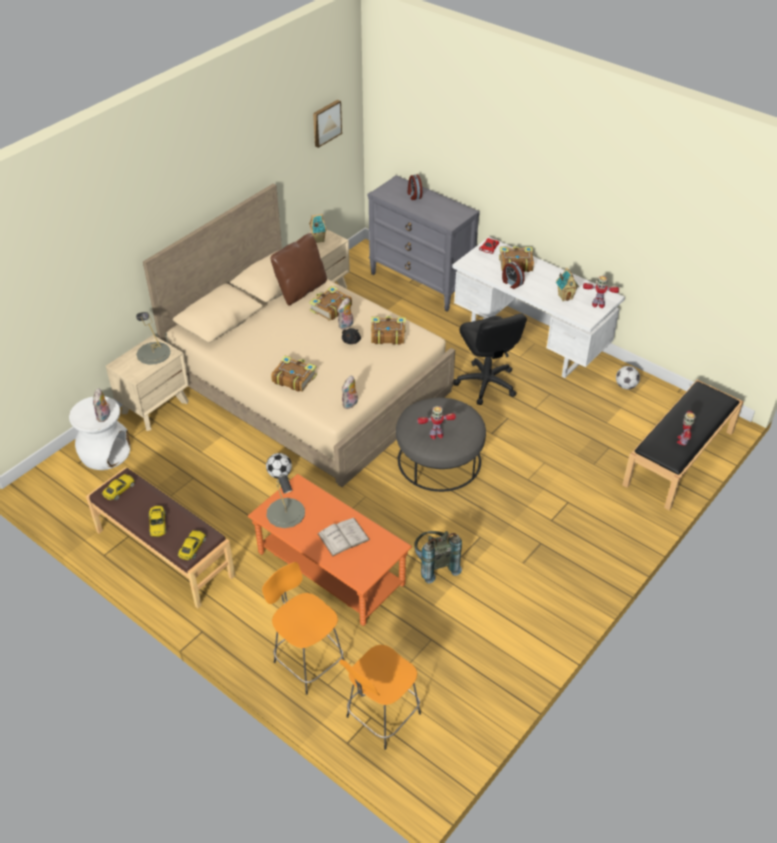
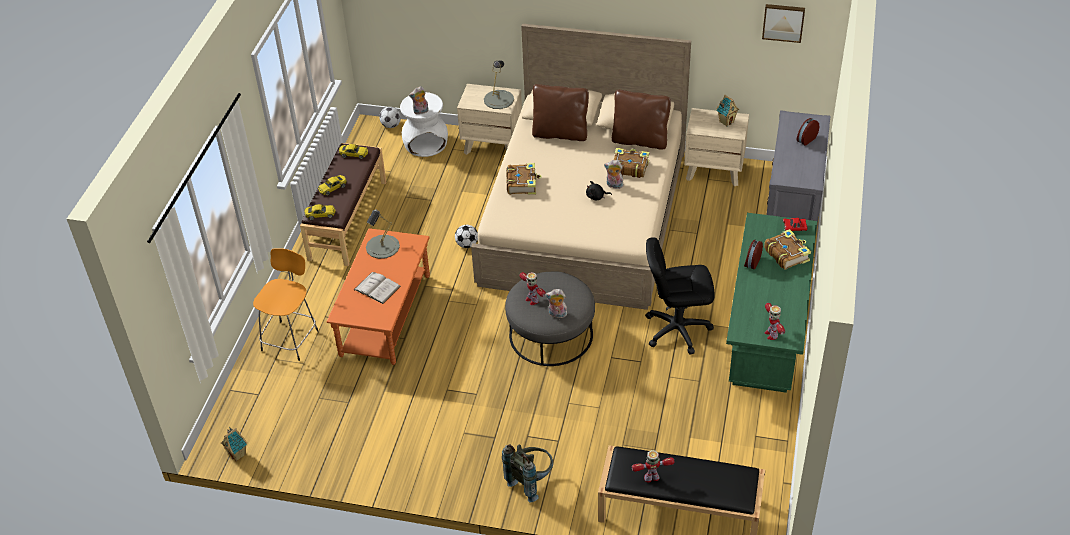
camera: 65 degrees right, 0 degrees up
(246, 331) = (560, 133): none -> brown pillow
(350, 404) = (514, 227): plush toy -> plush toy (557, 315)
(381, 717) = (261, 400): orange stool -> none
(387, 335) = (621, 215): book -> none
(434, 565) = (426, 376): grey backpack -> grey backpack (530, 481)
(486, 383) = (677, 329): black office chair -> black office chair turned 45 degrees clockwise
(530, 342) = (766, 341): white desk -> green desk
(565, 297) = (763, 306): toy house -> toy house (238, 454)
(626, 386) = (758, 436): football -> football (391, 125)

